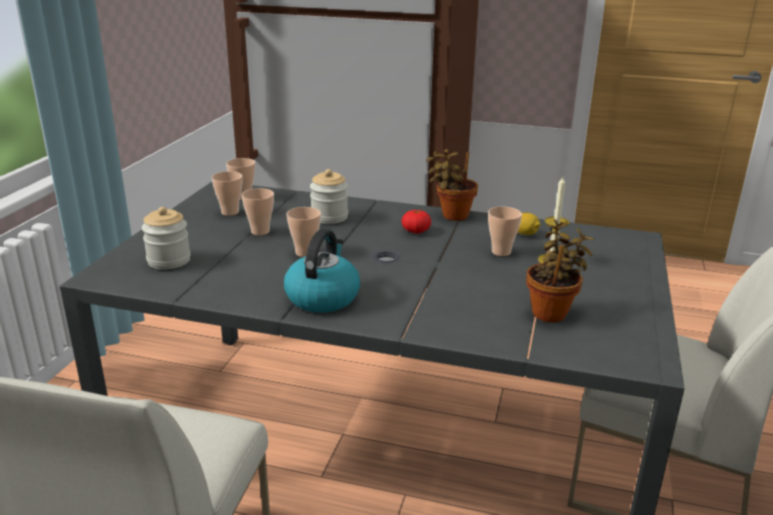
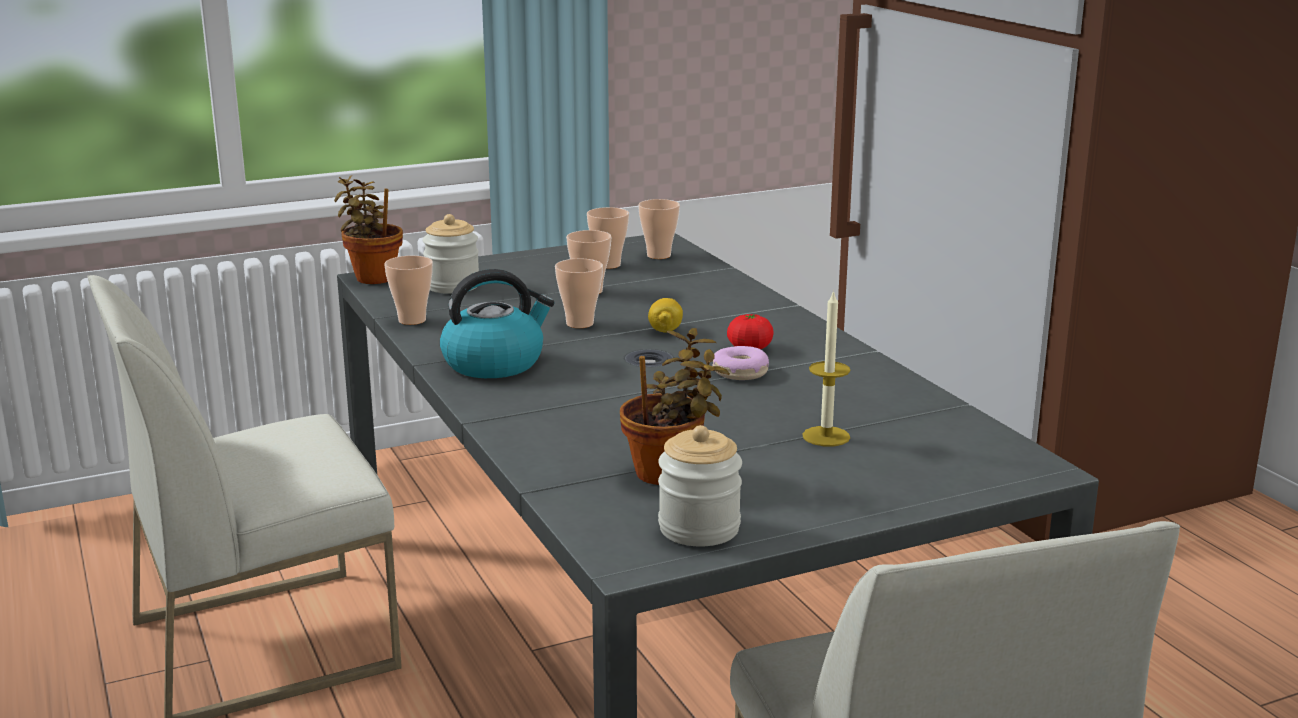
camera: 50 degrees right, 5 degrees down
(329, 217) = (693, 302): jar -> jar (699, 528)
(443, 245) = (740, 372): none -> donut
(452, 215) = (840, 350): potted plant -> potted plant (373, 277)
(501, 252) = (788, 404): cup -> cup (412, 320)
(525, 234) = (878, 401): lemon -> lemon (665, 331)

